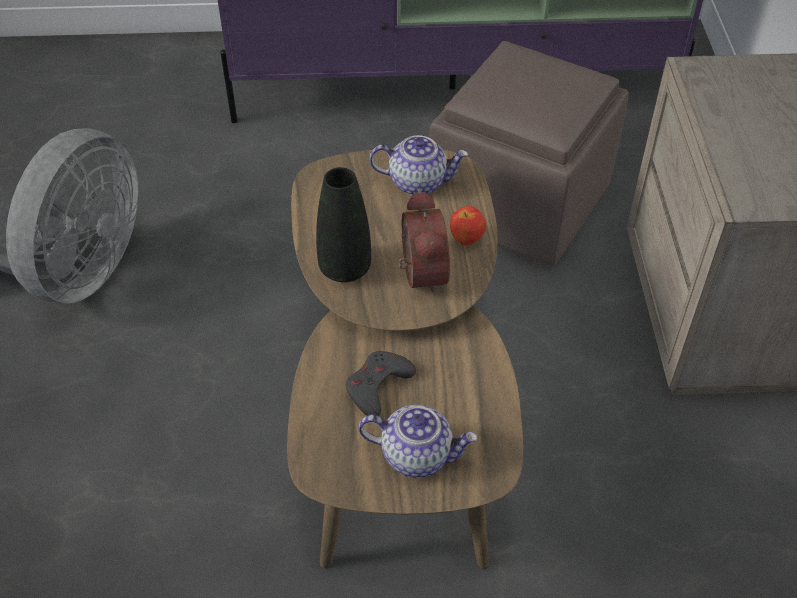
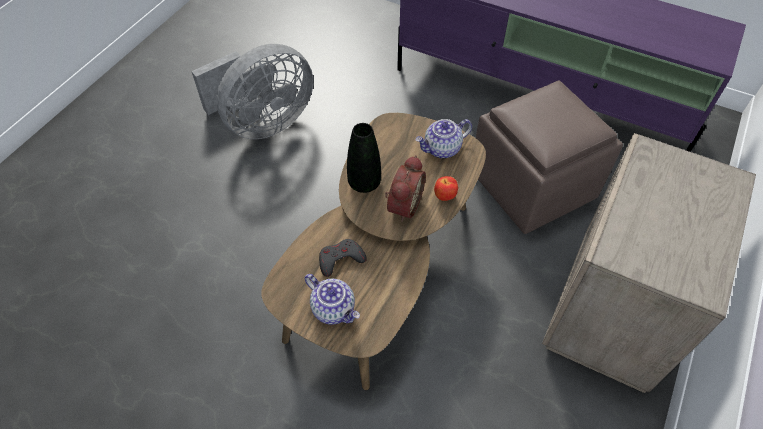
camera: 30 degrees right, 5 degrees up
(418, 182) = (442, 149): teapot -> teapot turned 120 degrees clockwise

